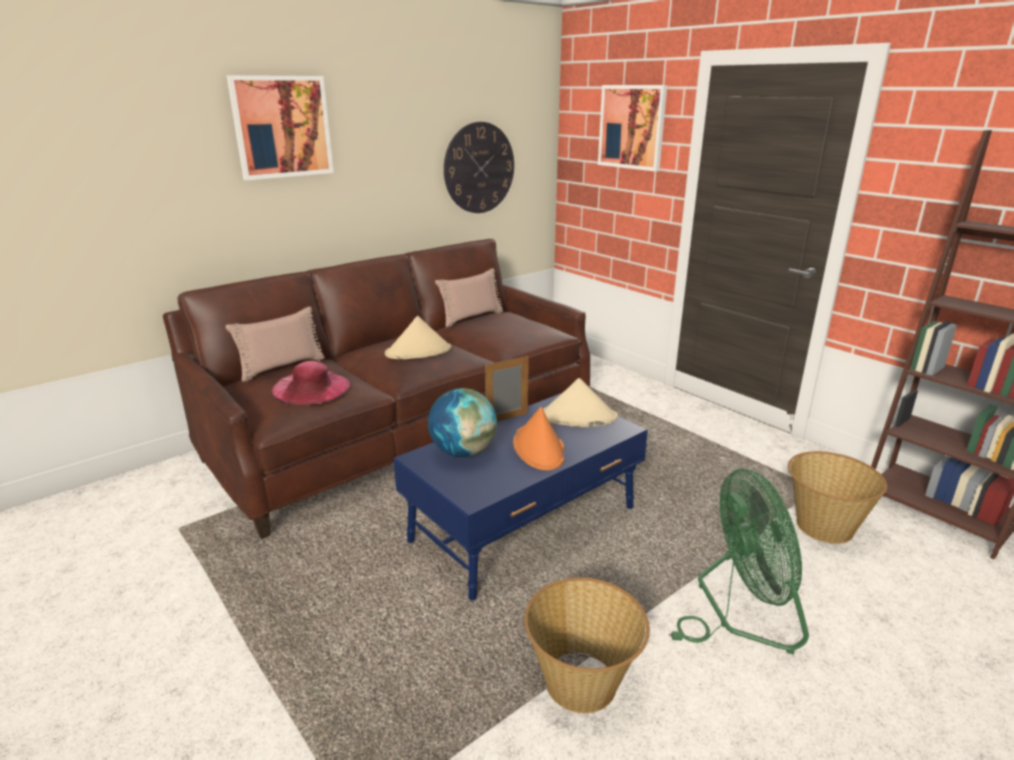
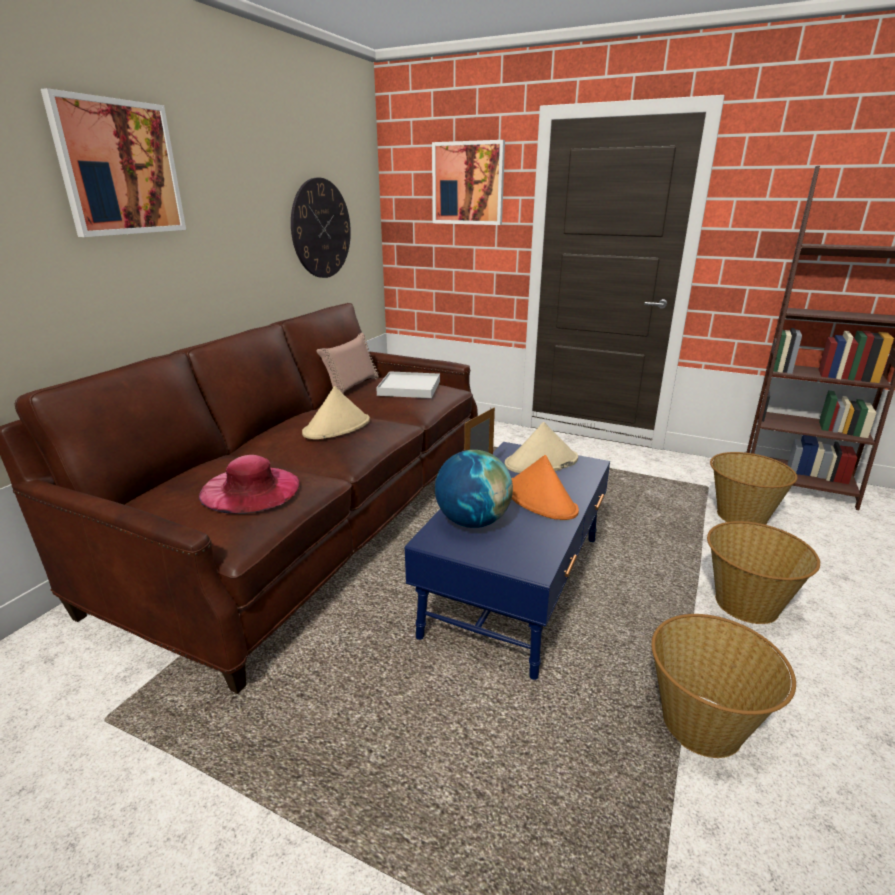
camera: 25 degrees left, 0 degrees up
(281, 367) = (181, 474): beige pillow -> none
(516, 326) = (409, 388): none -> white tray
(733, 607) = (746, 604): green fan -> basket

